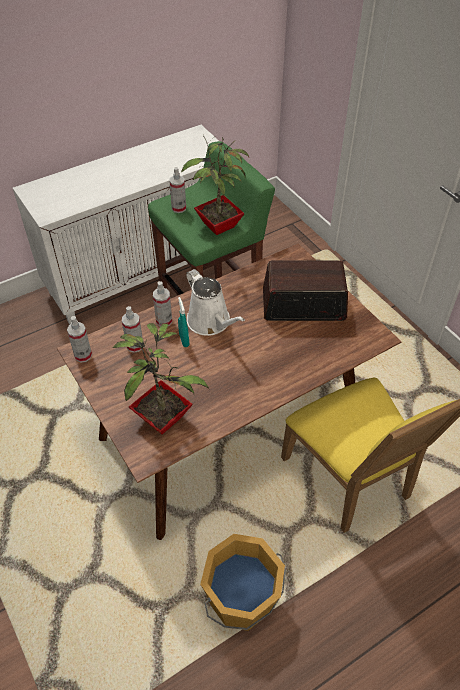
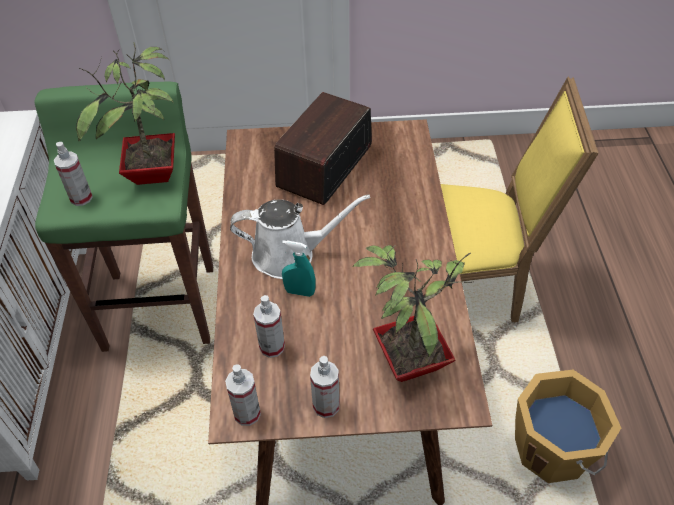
camera: 60 degrees left, 0 degrees up
(164, 321) = (252, 299): spray bottle -> spray bottle (326, 405)

